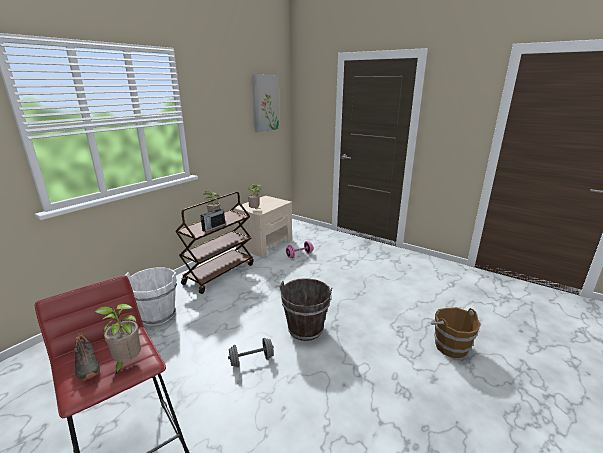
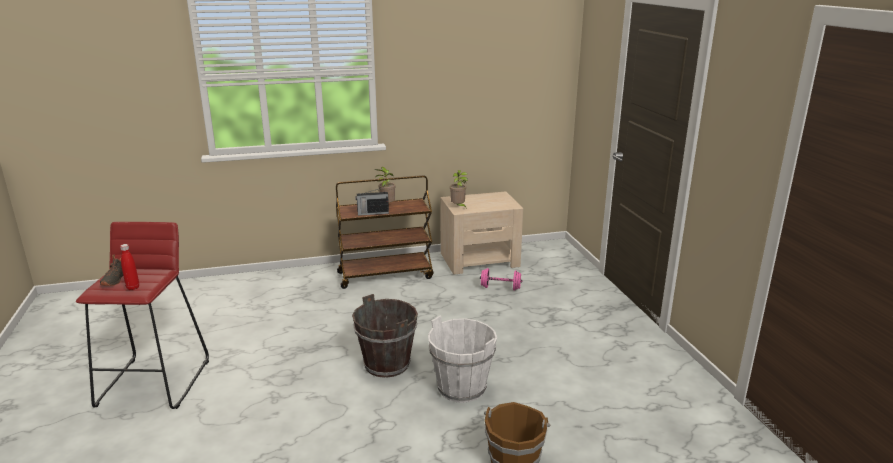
camera: 40 degrees right, 0 degrees up
(127, 363) = (133, 288): potted plant -> red bottle
(158, 315) = (285, 292): white bucket -> white bucket (462, 388)
(251, 360) = (304, 365): grey dumbbell -> none
(265, 103) = (521, 57): picture -> none

